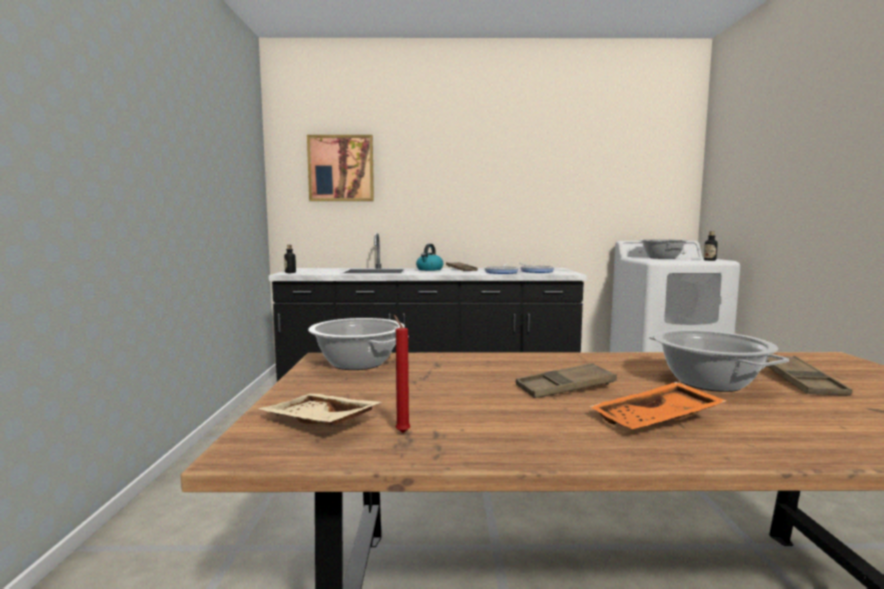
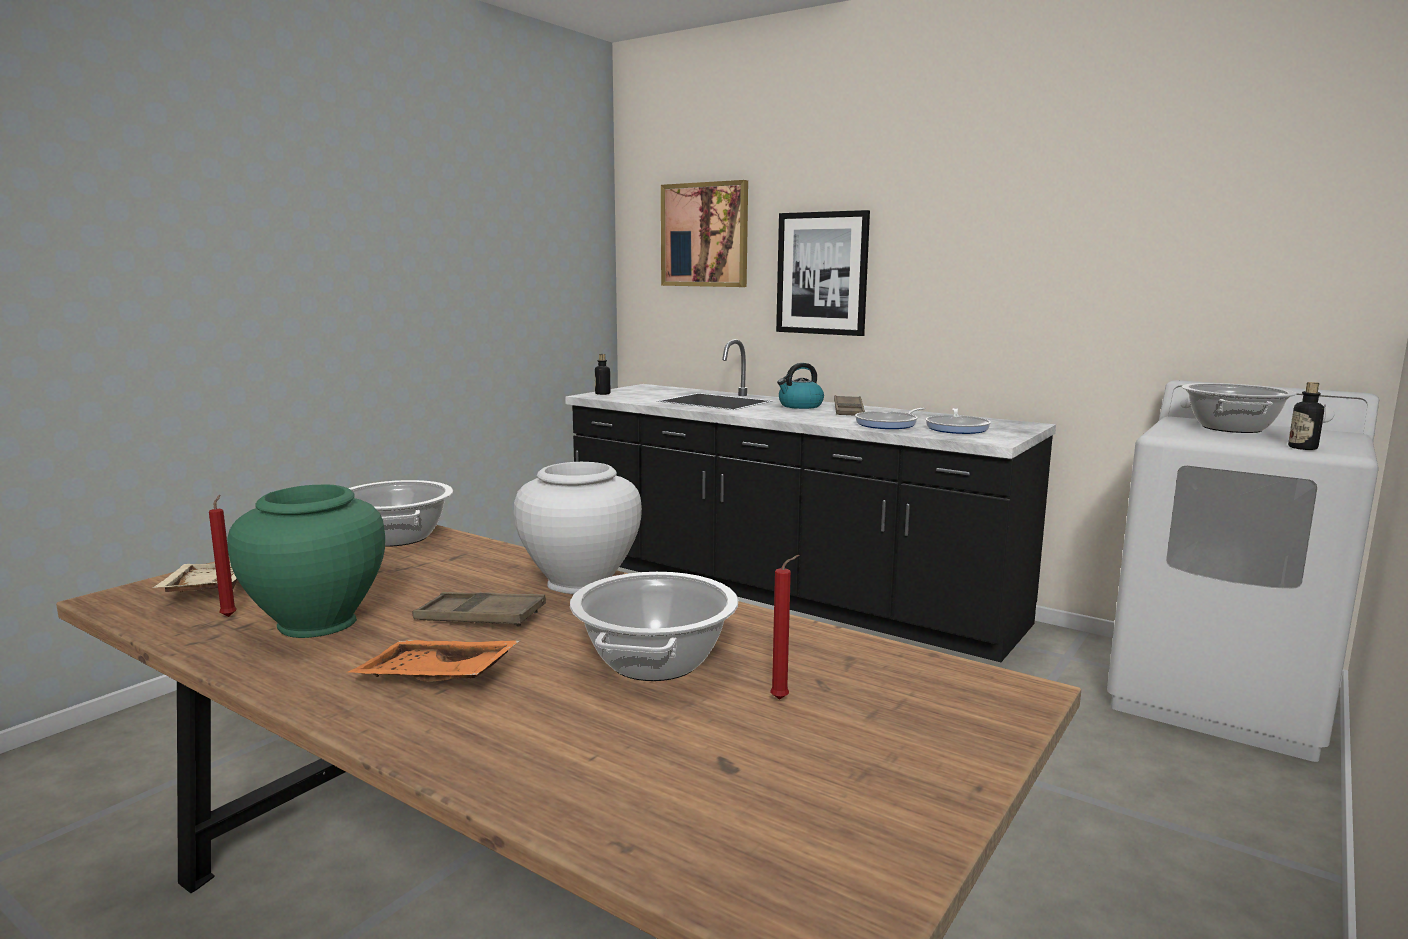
camera: 35 degrees right, 5 degrees up
(426, 192) = (822, 273): none -> picture
(483, 417) = (316, 623): none -> green vase
(552, 361) = (580, 583): none -> white vase
(800, 381) = (782, 699): brown tray -> red candle

